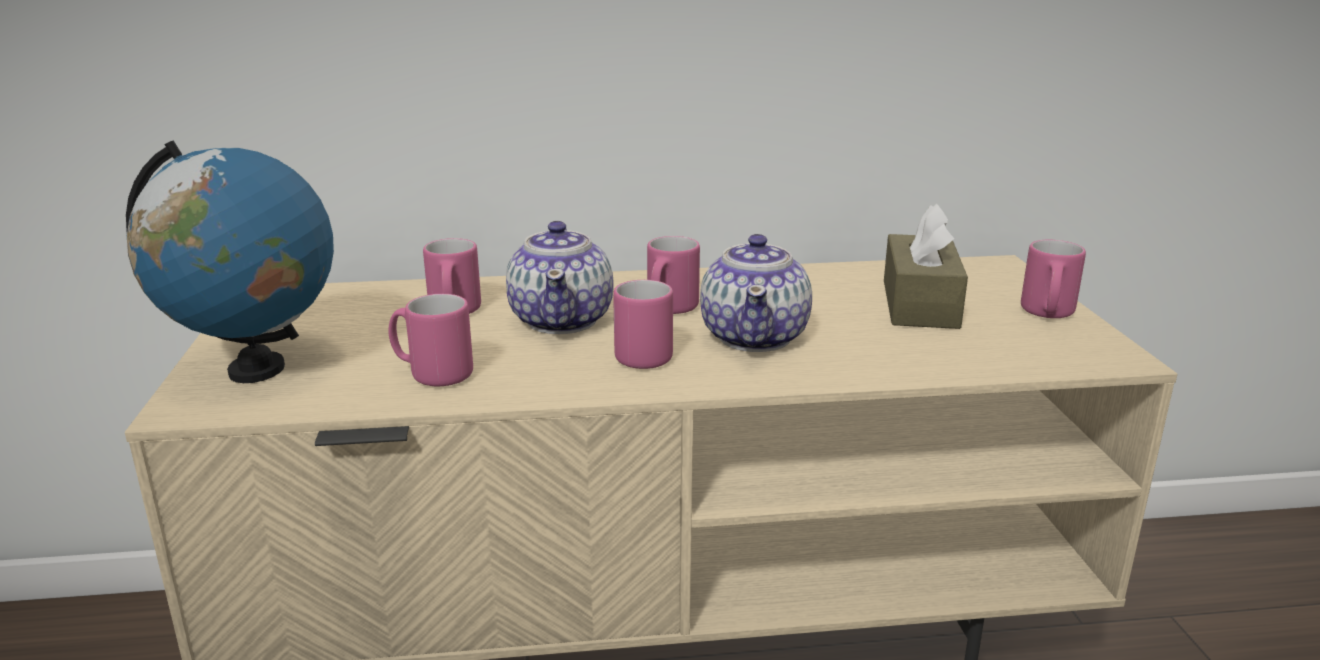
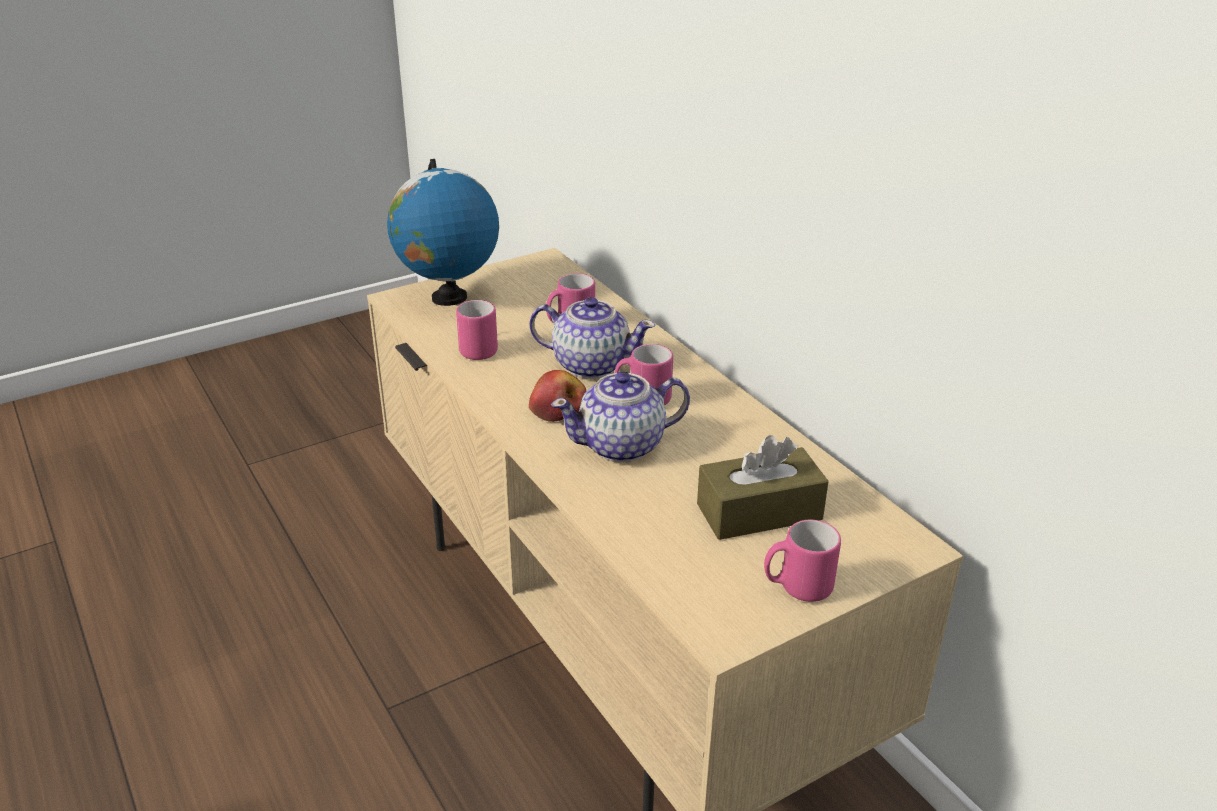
camera: 65 degrees right, 10 degrees up
(562, 320) = (590, 364): teapot -> teapot turned 135 degrees counterclockwise
(644, 354) = (558, 409): pink mug -> apple

